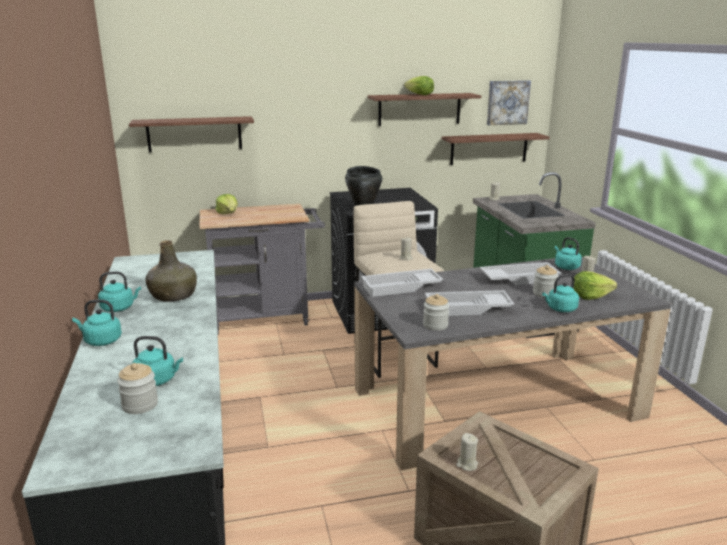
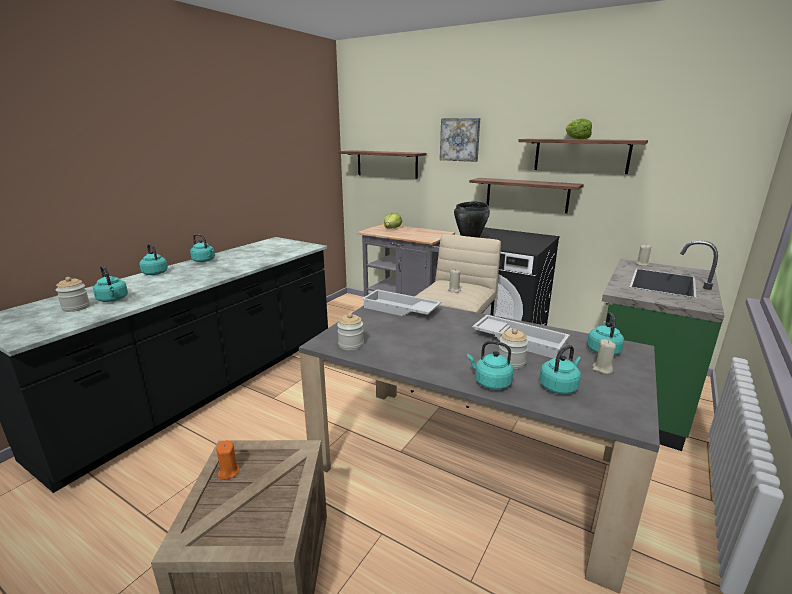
camera: 45 degrees right, 0 degrees up
(173, 295) = (239, 262): green bottle -> none
(467, 309) = (406, 344): white tray -> none
(467, 464) = (228, 472): beige candle -> orange candle
(489, 148) = (665, 208): shelf -> shelf (526, 195)
(507, 102) = (700, 154): picture -> picture (460, 139)
(590, 296) = (559, 387): lettuce -> turquoise kettle

